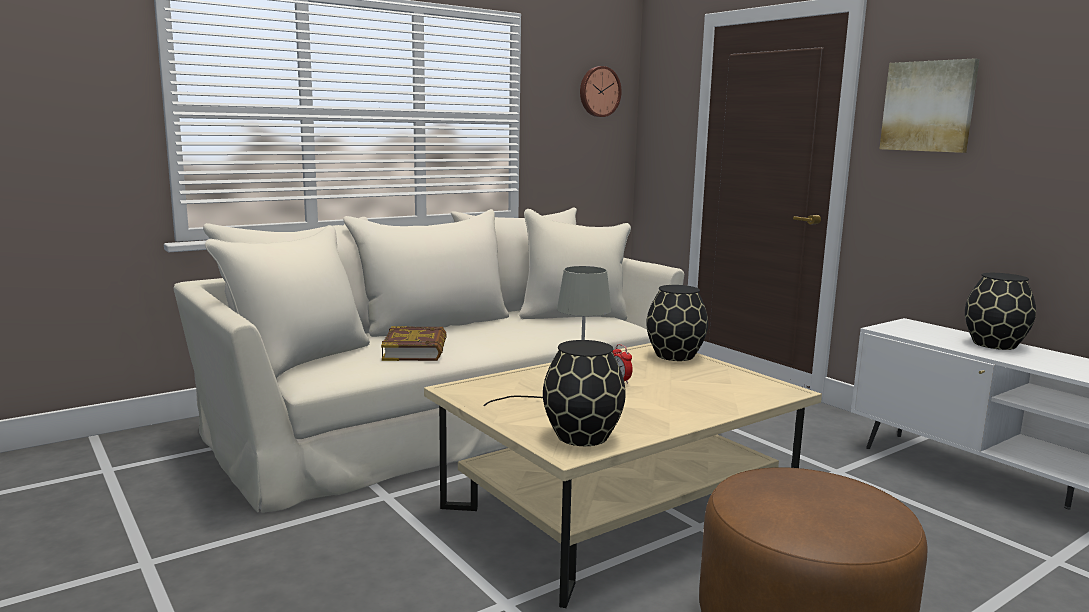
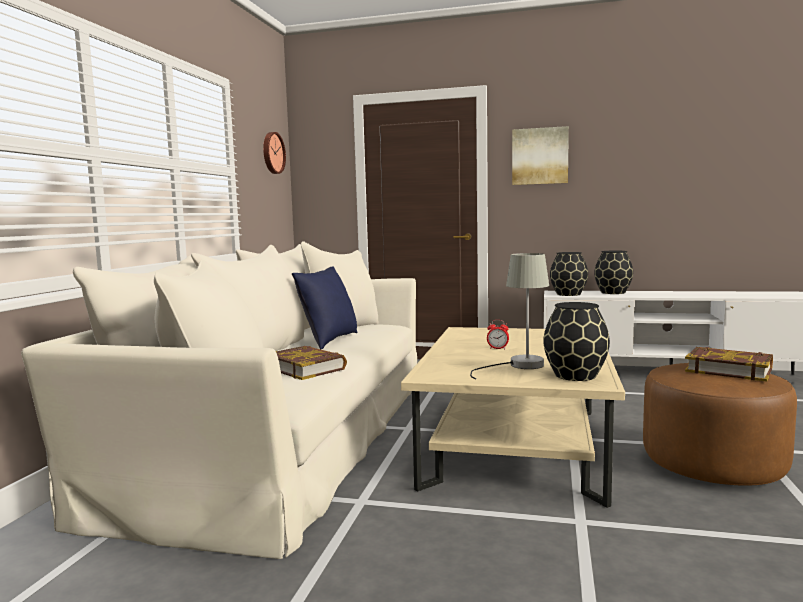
camera: 40 degrees left, 5 degrees down
(515, 326) = (328, 341): none -> blue pillow
(674, 355) = (481, 331): black vase -> black vase (568, 294)
(837, 503) = (728, 370): none -> book

